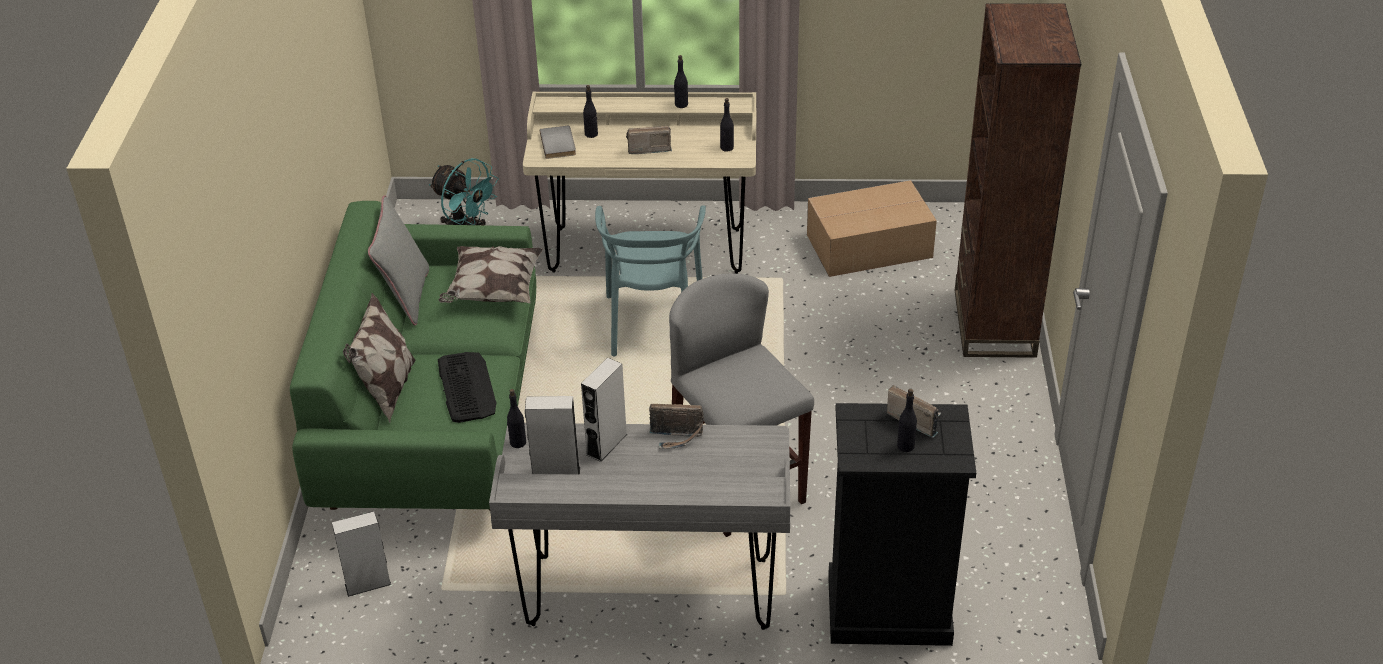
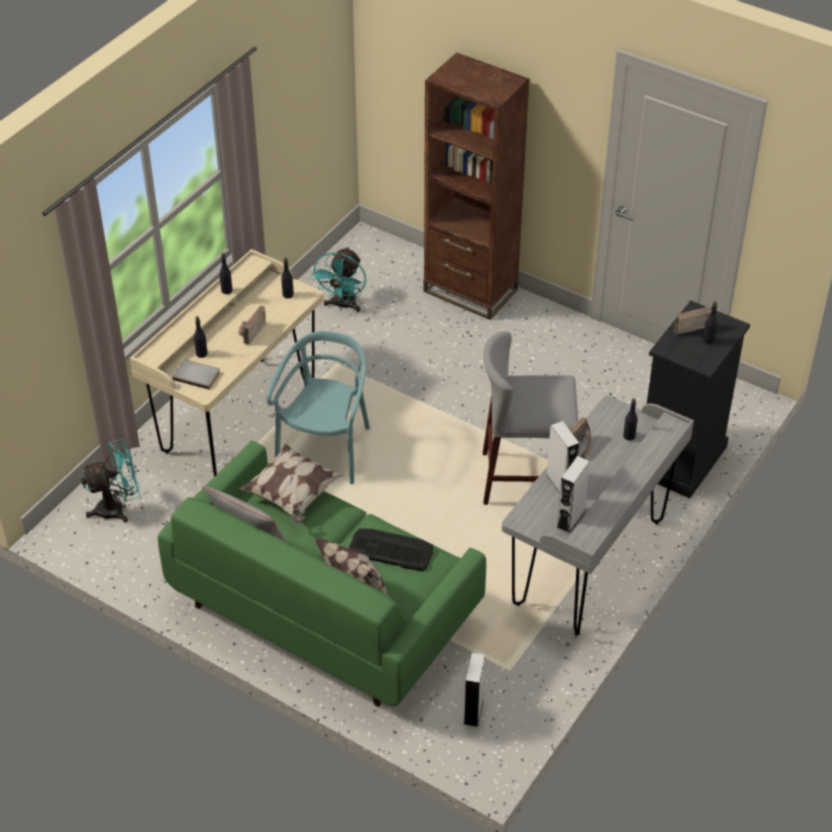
camera: 60 degrees left, 5 degrees up
(517, 442) = (525, 526): black bottle -> black bottle (629, 436)
(653, 324) = (326, 449): turquoise chair -> turquoise chair turned 105 degrees counterclockwise
(871, 246) = (342, 306): cardboard box -> turquoise fan

